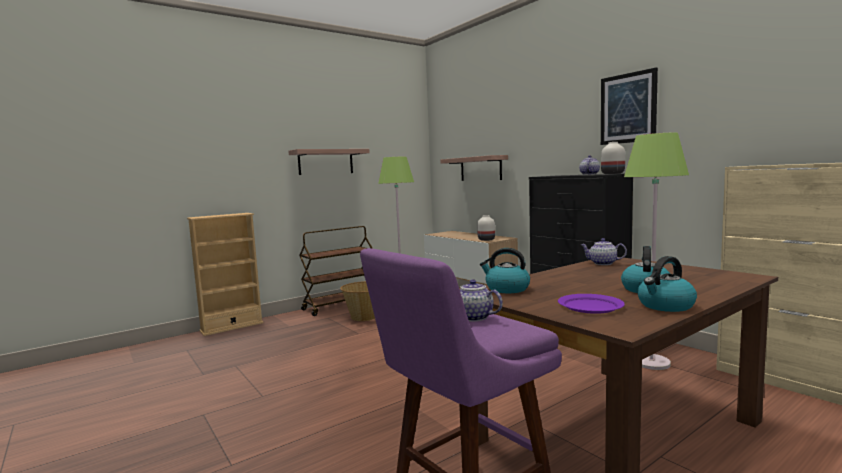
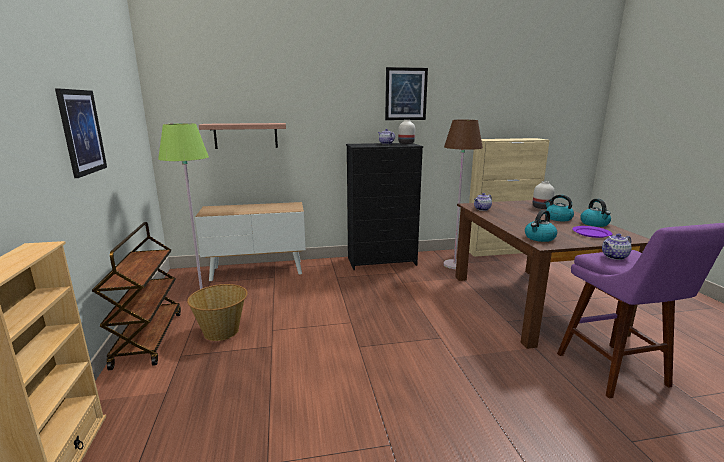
camera: 65 degrees left, 10 degrees up
(325, 162) = (81, 132): shelf -> picture
(486, 239) = (288, 209): white vase -> white vase (541, 207)
(651, 362) = (454, 265): green floor lamp -> brown floor lamp

